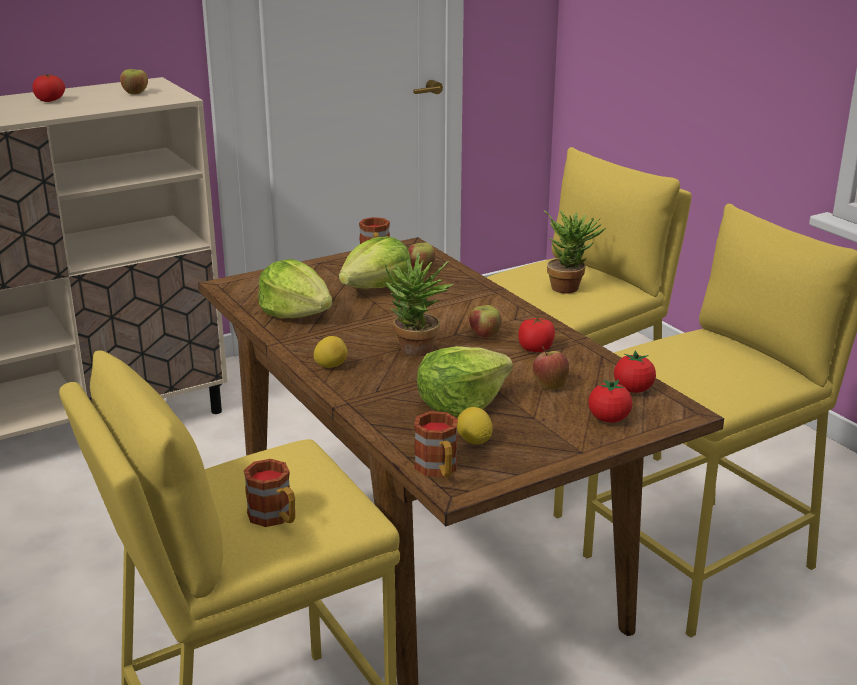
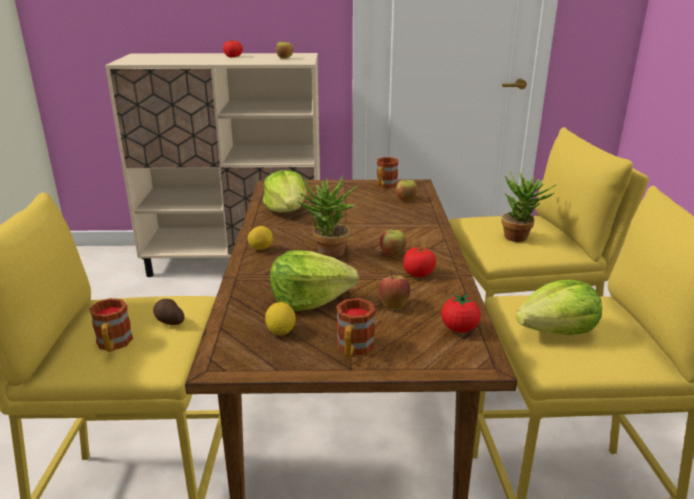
camera: 30 degrees right, 0 degrees up
(303, 476) = (169, 321): none -> potato
(376, 287) = (359, 205): lettuce -> lettuce (557, 331)
(438, 470) = (226, 346): mug -> mug (353, 349)
(608, 419) = (408, 347): tomato -> none

